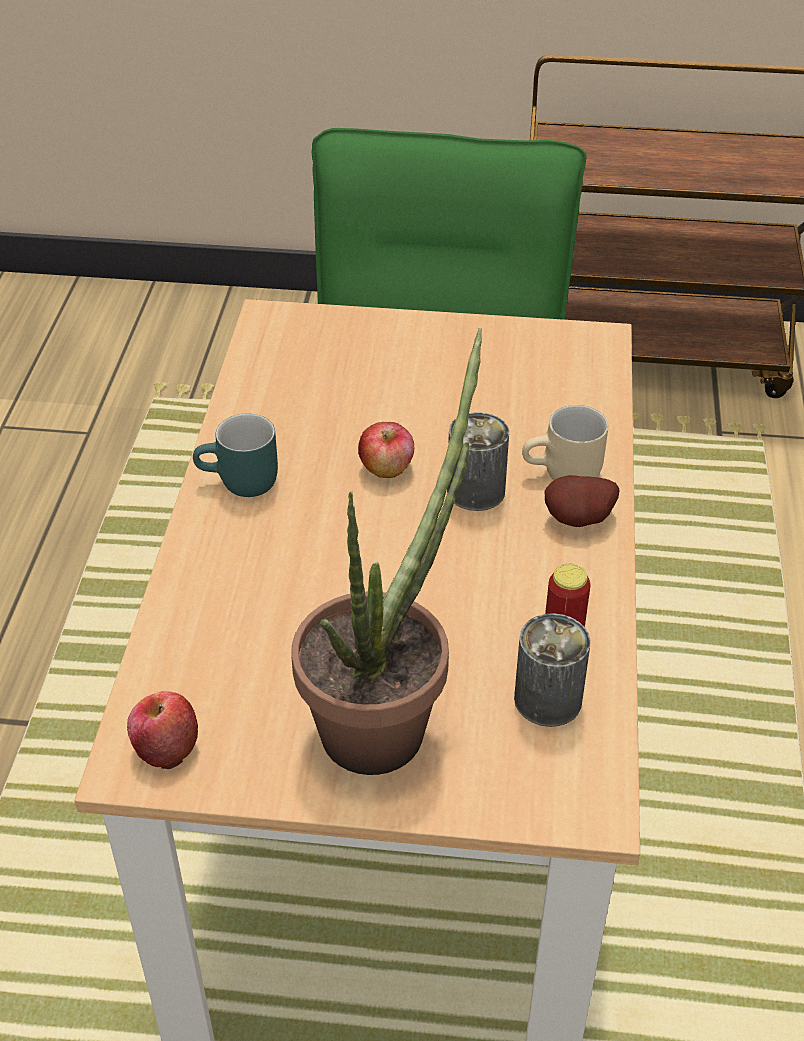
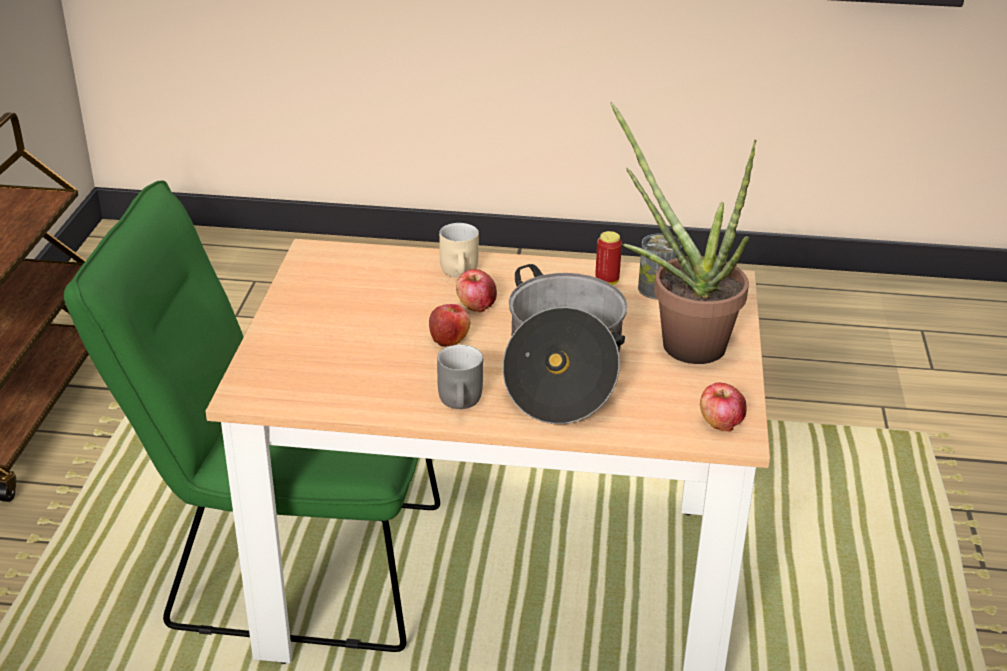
camera: 90 degrees left, 10 degrees down
(240, 484) = (463, 402): turquoise mug -> grey mug
(308, 577) = (562, 370): none -> cooking pot
(476, 491) = (476, 305): can -> apple
(580, 521) = (507, 270): potato -> none

